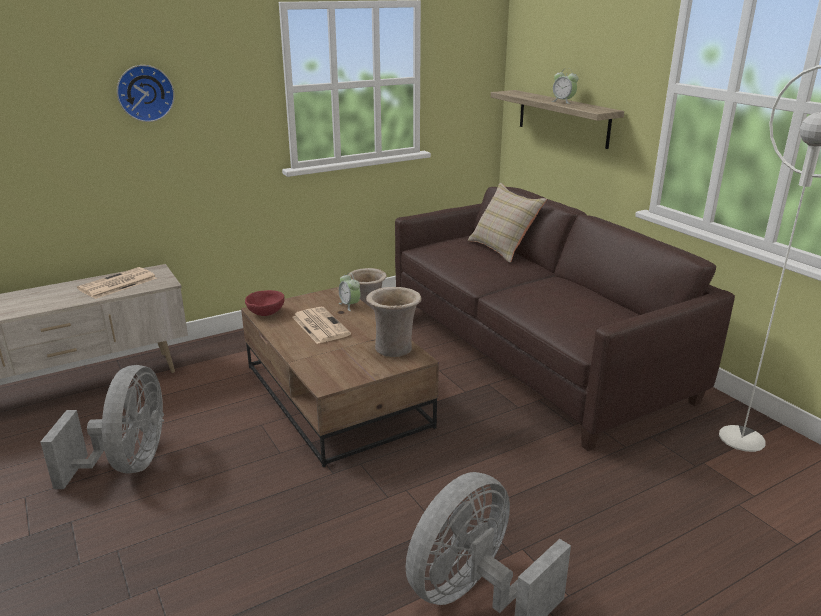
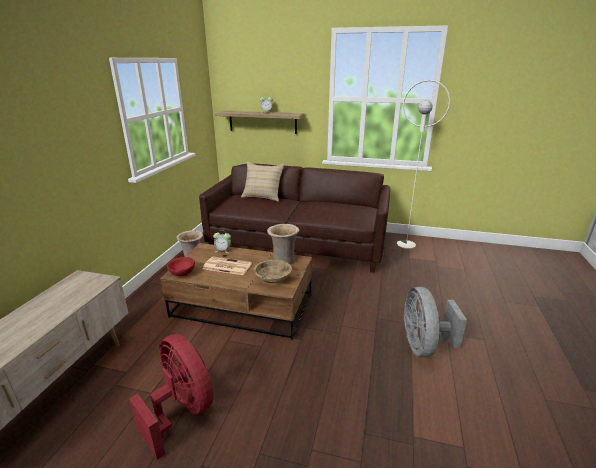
camera: 45 degrees left, 0 degrees up
(117, 284) = (65, 296): newspaper -> none
(128, 464) = (182, 410): grey fan -> red fan
(145, 93) = (37, 134): wall clock -> none
(338, 365) = (273, 279): none -> beige bowl

